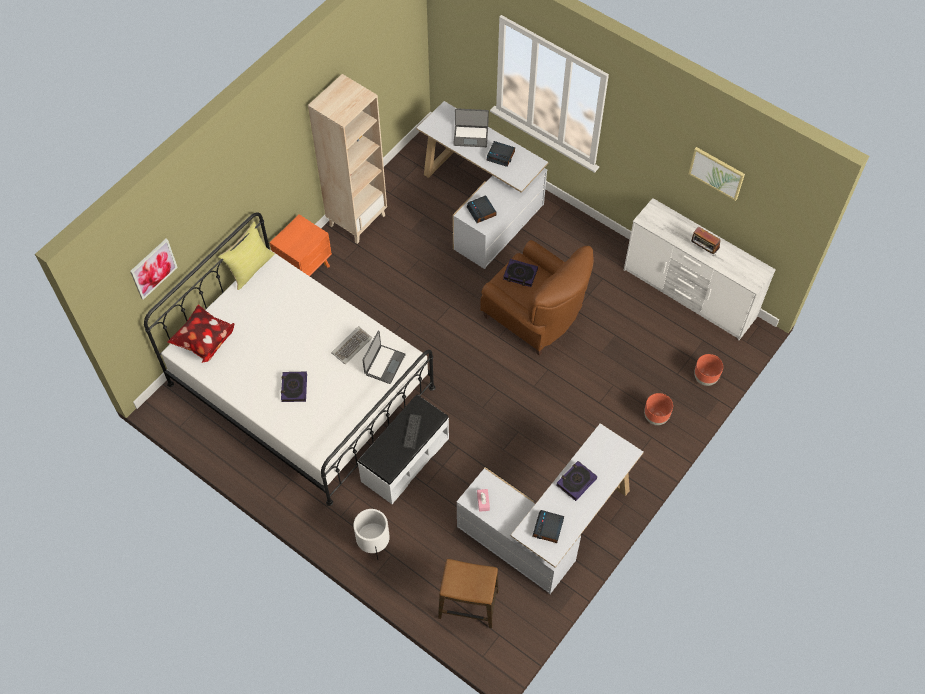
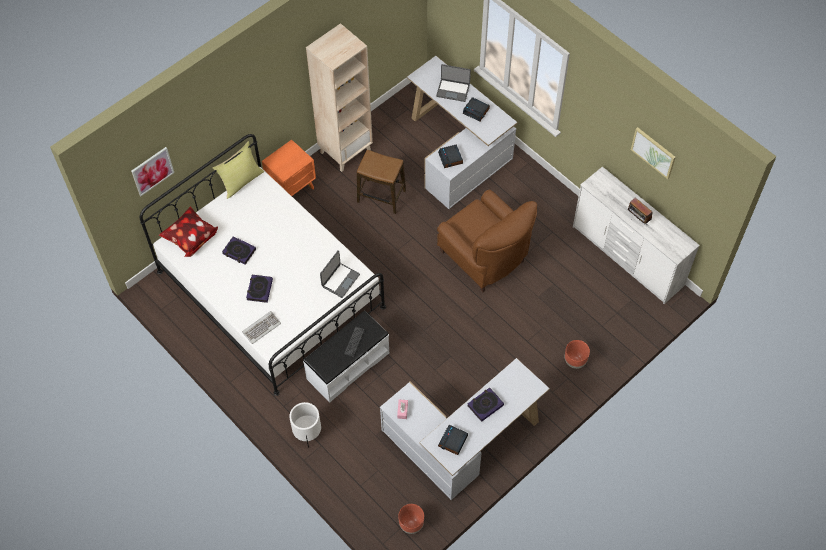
camera: 10 degrees right, 0 degrees up
(351, 345) = (315, 260): keyboard -> keyboard (261, 328)
(468, 605) = (378, 498): stool -> stool (381, 196)
(520, 274) = (474, 218): book -> book (239, 252)
(705, 378) = (626, 333): brown planter -> brown planter (411, 525)

